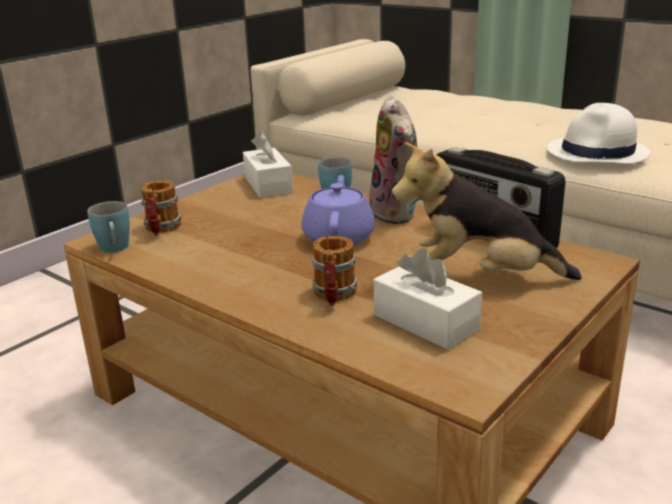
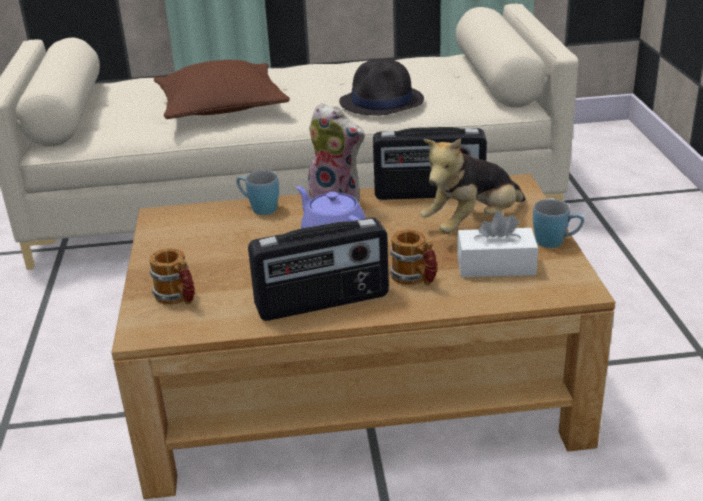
camera: 45 degrees left, 5 degrees up
(115, 249) = (176, 331): blue mug -> blue mug (556, 242)
(232, 278) = (322, 302): none -> radio
(268, 185) = (185, 222): white tissue box -> none
(452, 121) = (221, 107): none -> brown pillow
(597, 153) = (382, 102): white hat -> black hat

